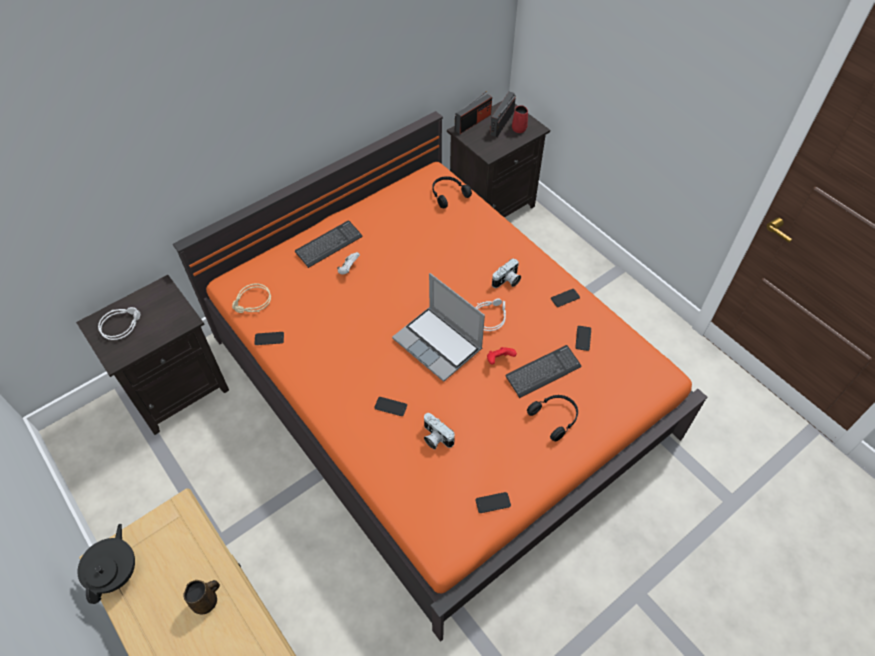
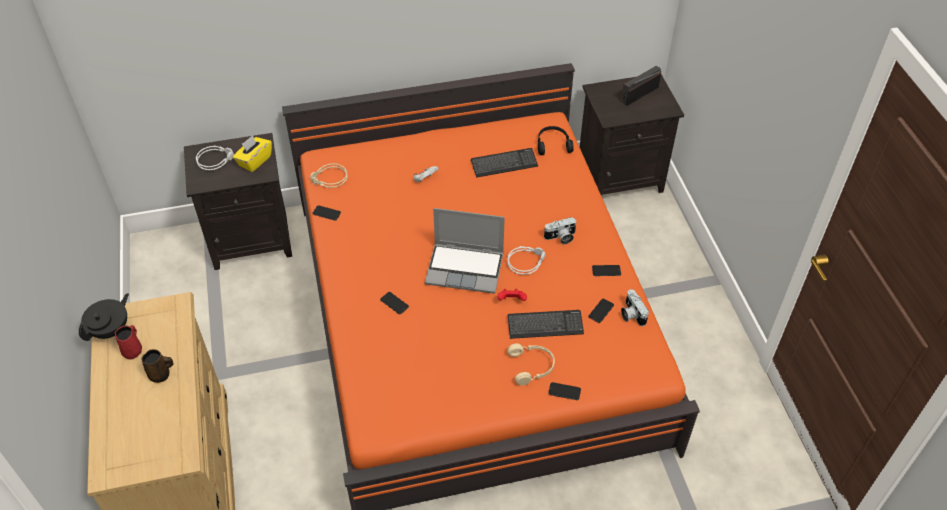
camera: 25 degrees right, 5 degrees down
(166, 311) = (254, 161): none -> yellow tissue box
(329, 245) = (420, 153): keyboard -> keyboard (504, 164)
(435, 438) = (416, 341): camera -> camera (631, 314)
(439, 344) = (466, 268): laptop -> laptop turned 60 degrees counterclockwise
(473, 122) = (611, 85): radio -> none
(493, 503) = (434, 411): phone -> phone (564, 391)
(518, 128) = (653, 104): red mug -> red mug (133, 350)
(555, 417) = (532, 366): black headphones -> beige headphones

